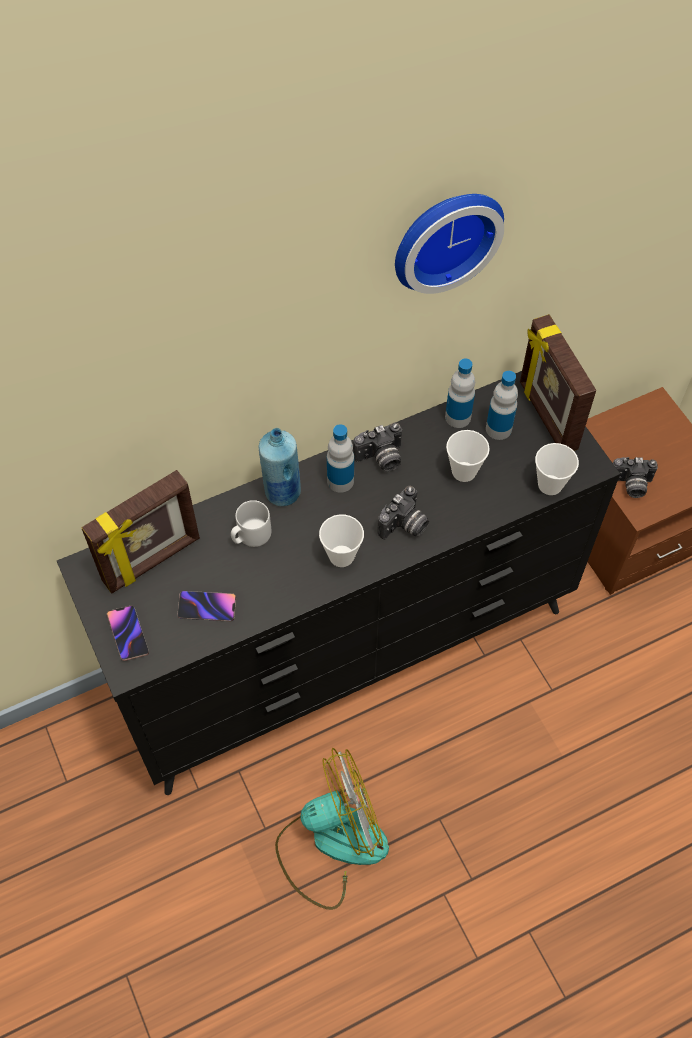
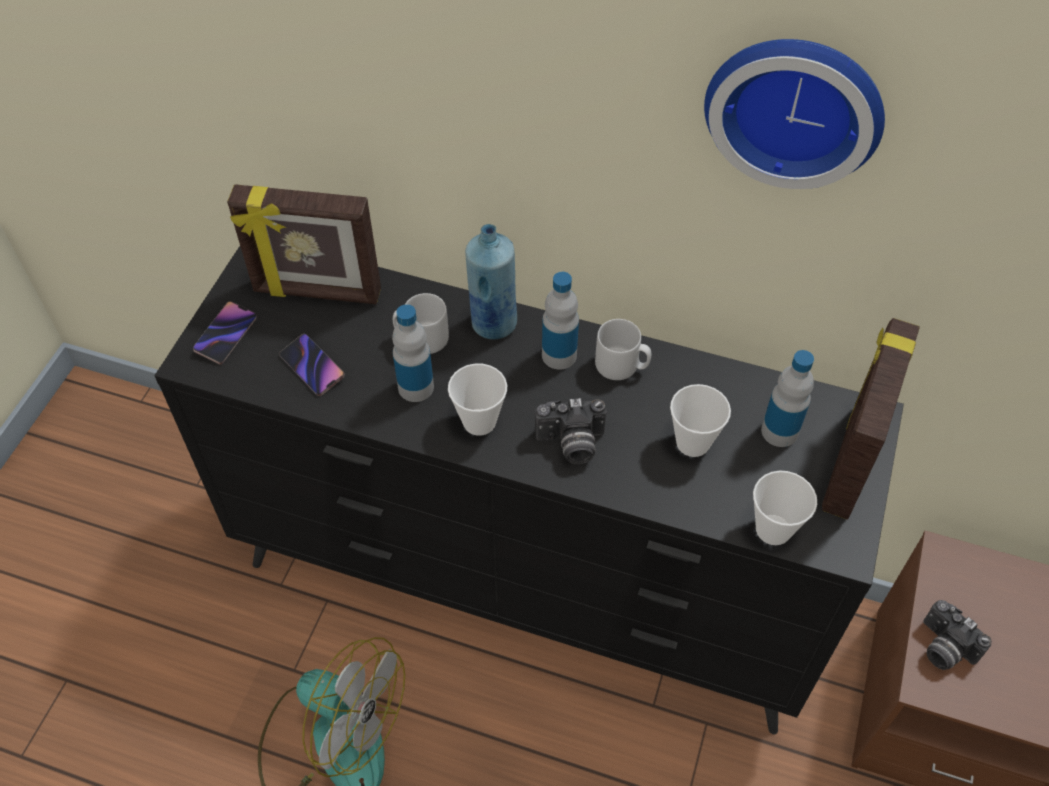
camera: 45 degrees right, 5 degrees down
(381, 459) = (622, 366): camera -> grey mug
(458, 417) = (748, 387): bottle -> bottle (416, 387)

